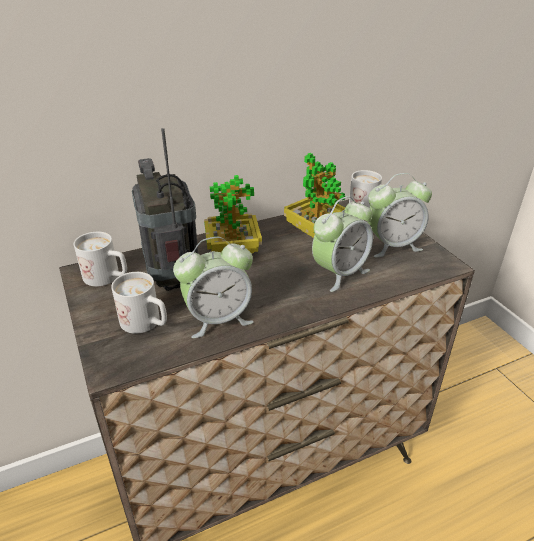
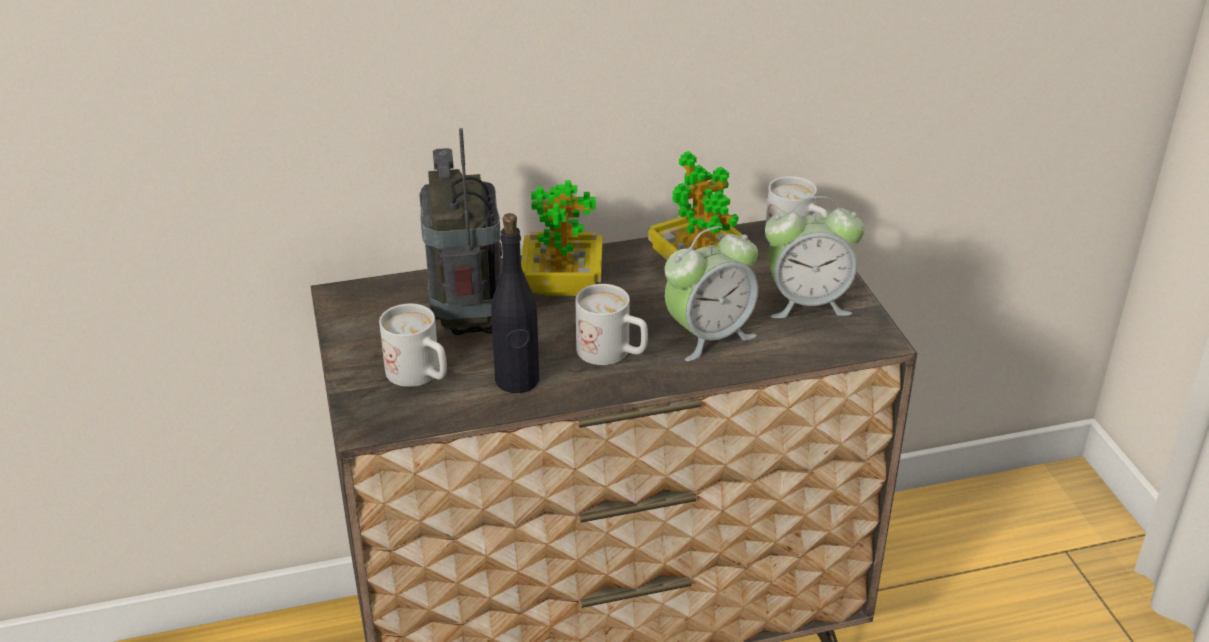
camera: 10 degrees right, 0 degrees up
(108, 278) = (376, 308): white mug -> white mug (613, 354)
(218, 319) = (517, 380): alarm clock -> black bottle

